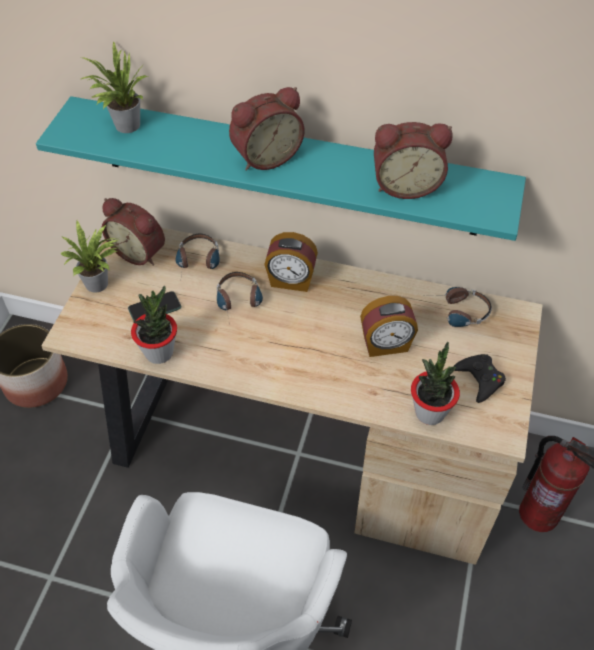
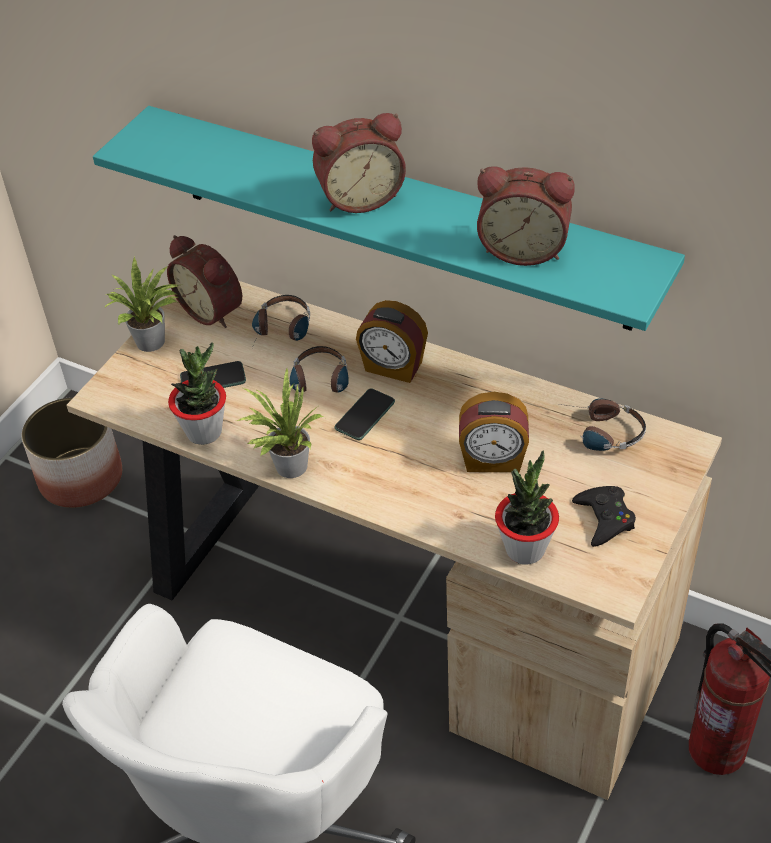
camera: 15 degrees right, 5 degrees down
(124, 126) = (200, 145): potted plant -> potted plant (287, 466)
(280, 322) = (365, 415): none -> phone

